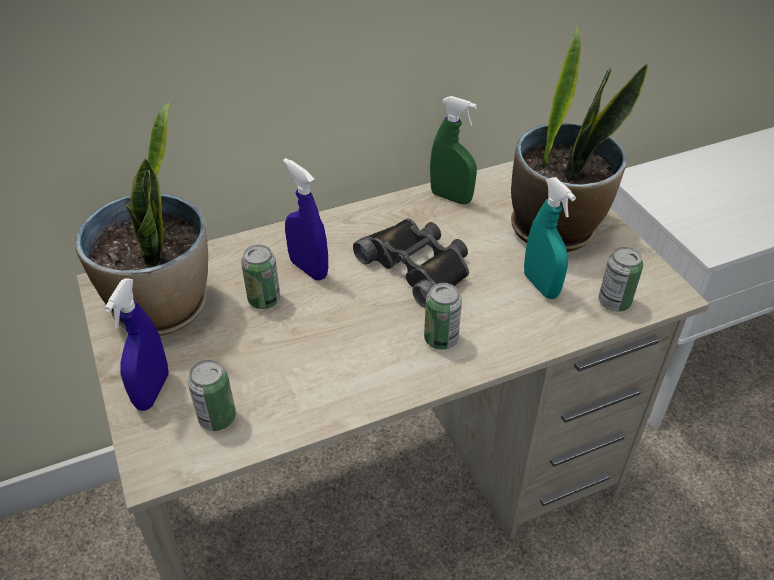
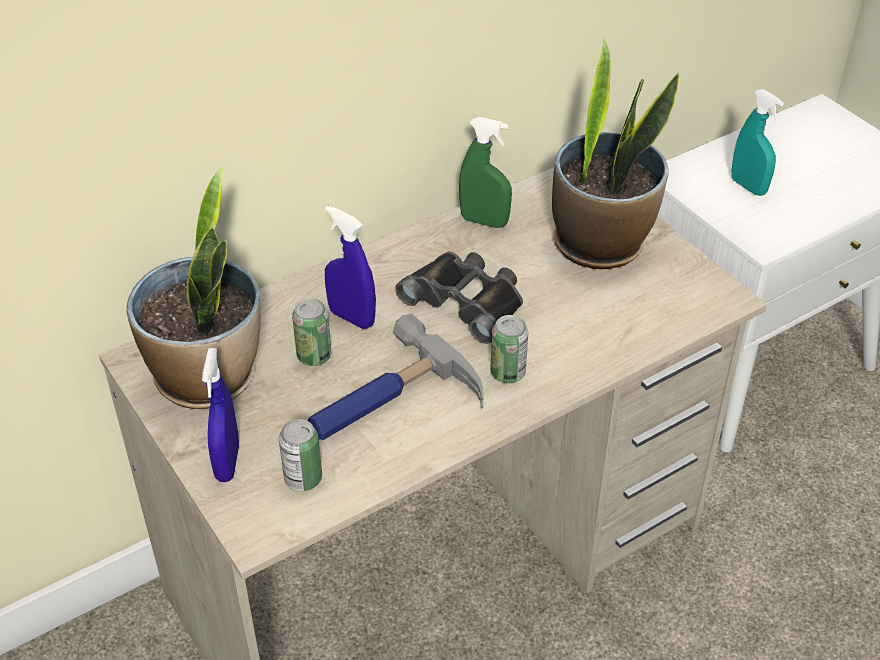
camera: 10 degrees left, 0 degrees up
(320, 354) = (389, 404): none -> hammer
(541, 285) = (597, 306): turquoise spray bottle -> turquoise spray bottle (748, 186)
(614, 302) = (673, 314): can -> none

